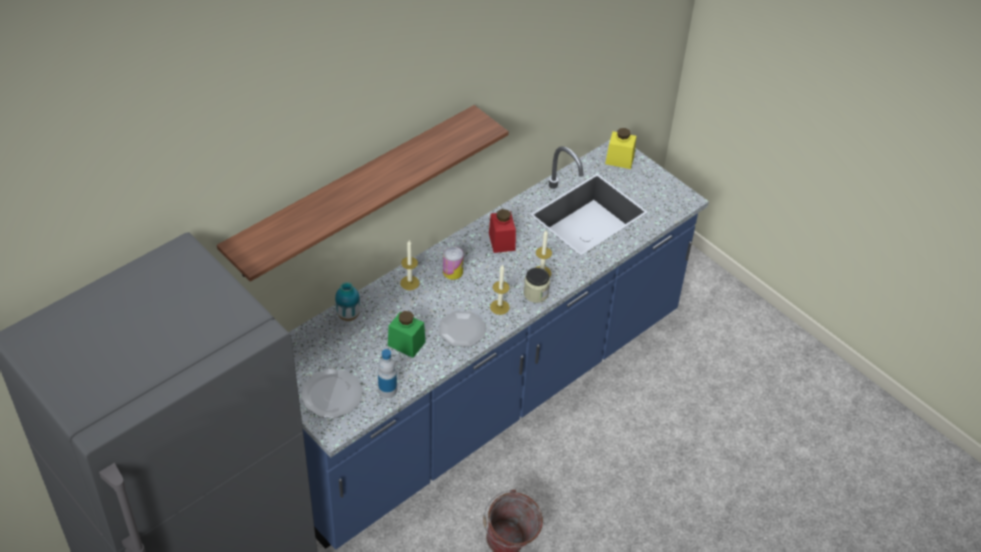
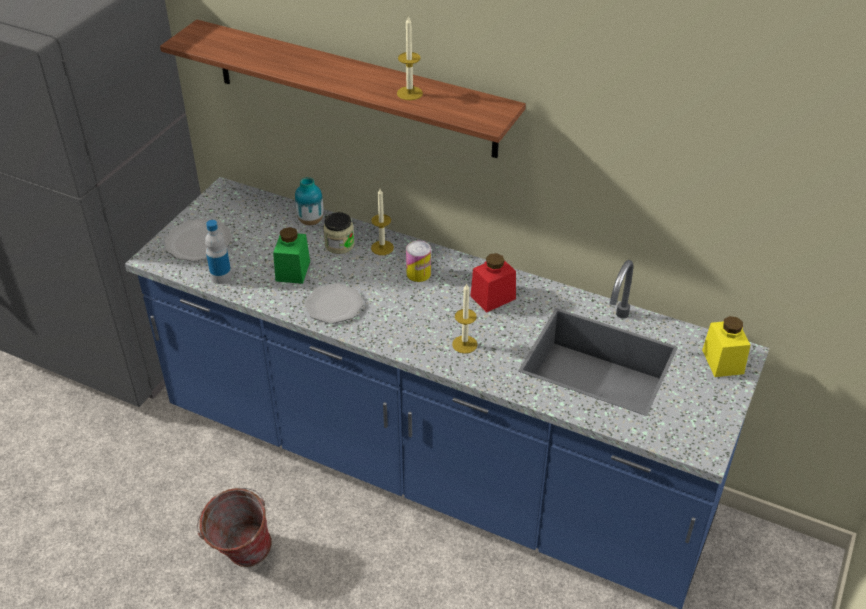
camera: 70 degrees right, 5 degrees down
(499, 307) = (387, 324): candle -> candle (409, 93)
(536, 293) = (427, 348): jar -> jar (339, 245)

